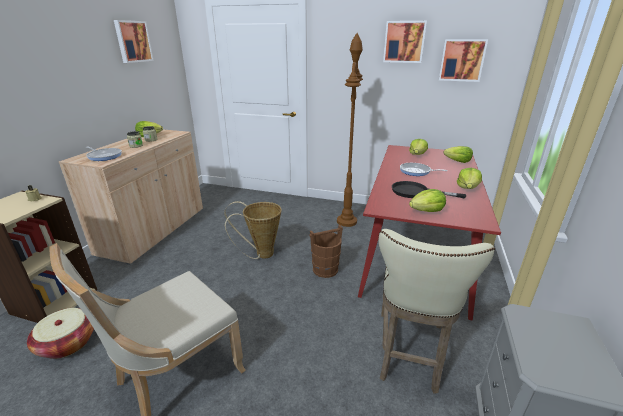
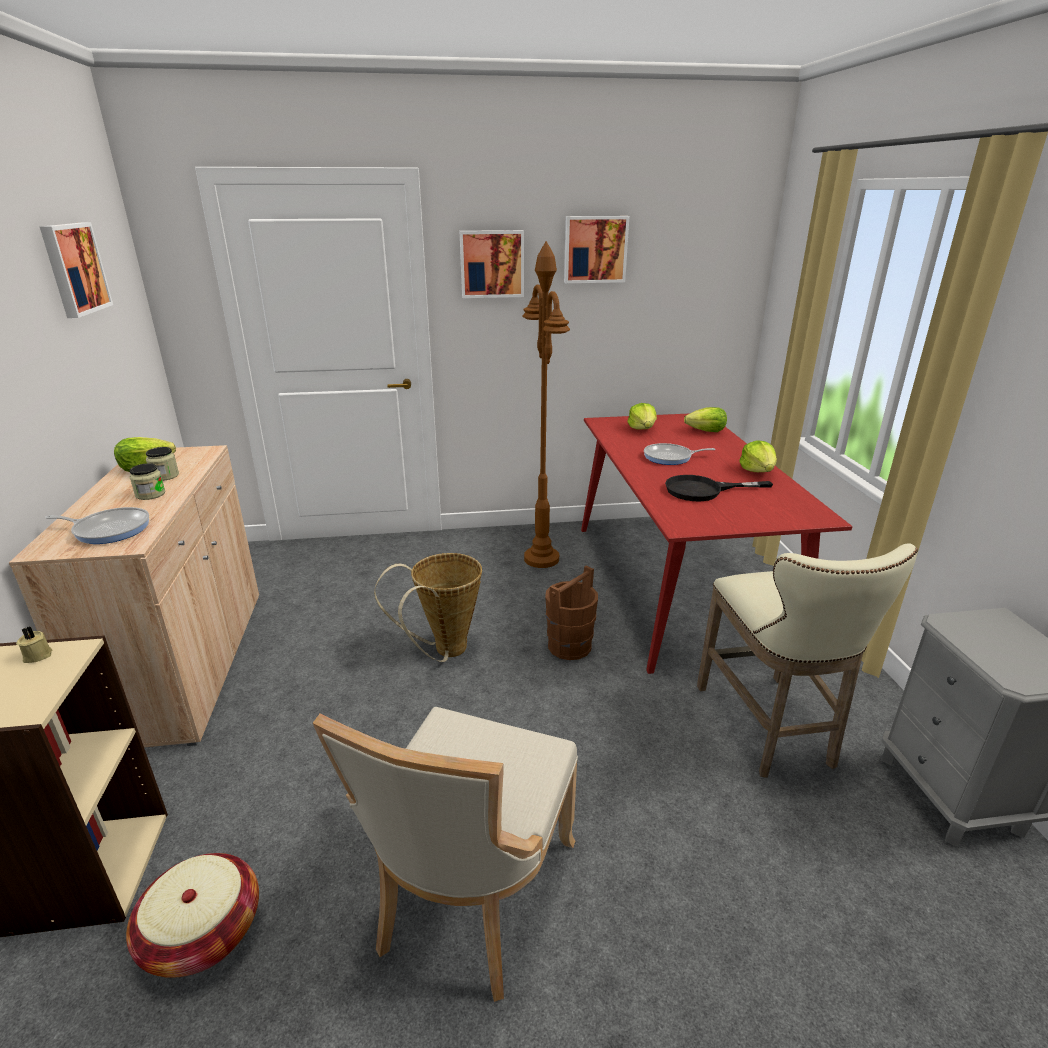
camera: 25 degrees left, 0 degrees up
(427, 211) = (744, 516): lettuce -> none
(462, 60) = (682, 275): picture -> picture (492, 264)

